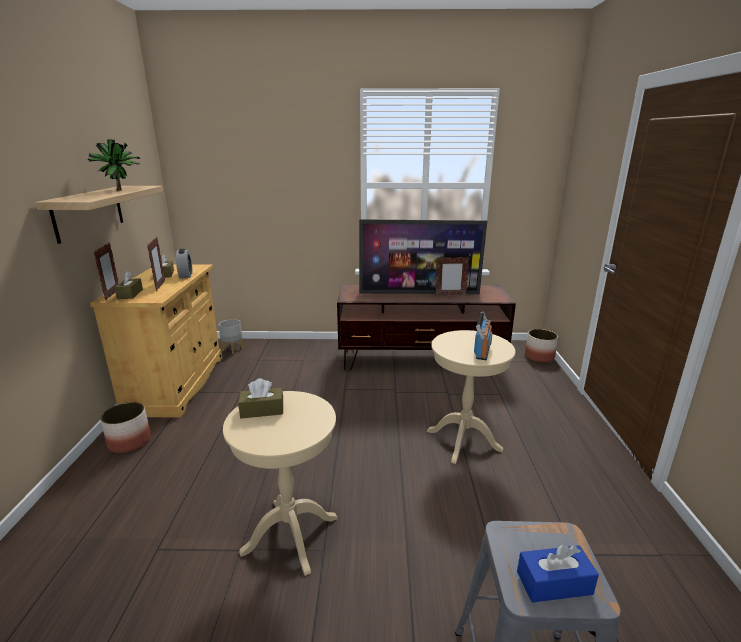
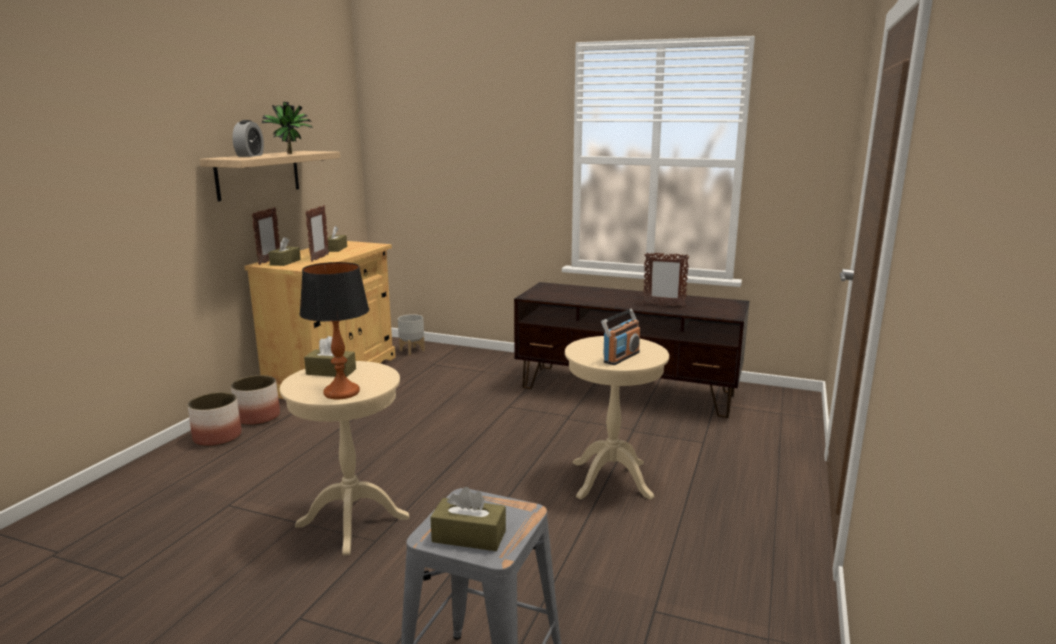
camera: 20 degrees right, 5 degrees down
(186, 275) = (354, 251): alarm clock -> alarm clock (250, 156)
(295, 434) = (342, 392): none -> table lamp
(419, 293) = (625, 299): television -> none
(539, 357) = (801, 411): planter -> planter (218, 437)
(554, 583) = (469, 536): blue tissue box -> brown tissue box

